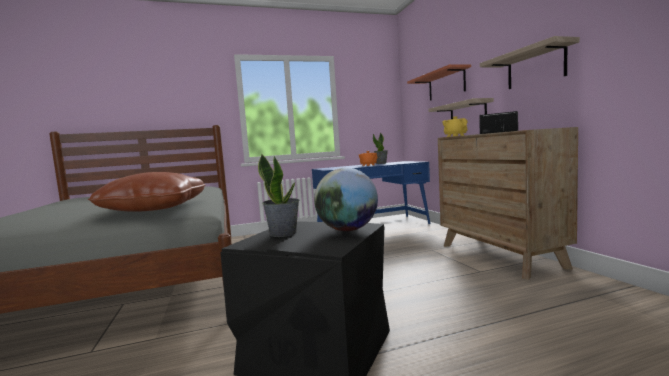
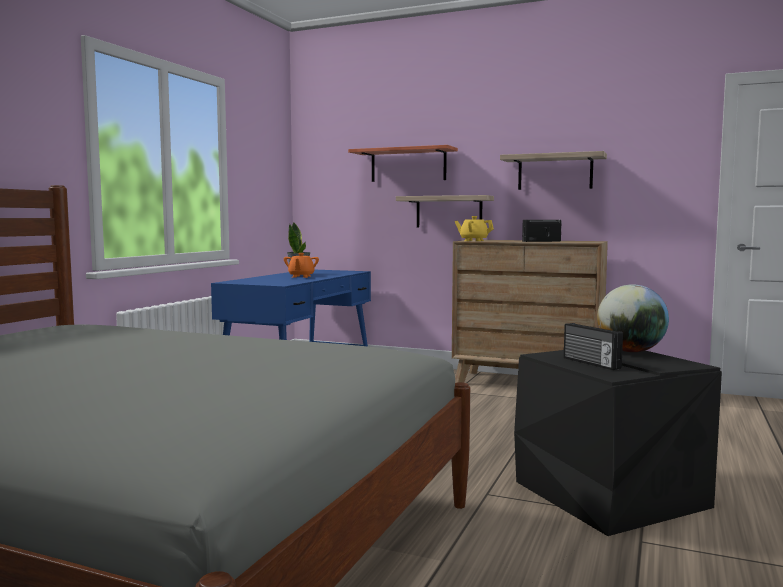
camera: 50 degrees left, 0 degrees up
(155, 209) = (352, 358): brown pillow -> none
(283, 233) = (590, 363): potted plant -> radio

